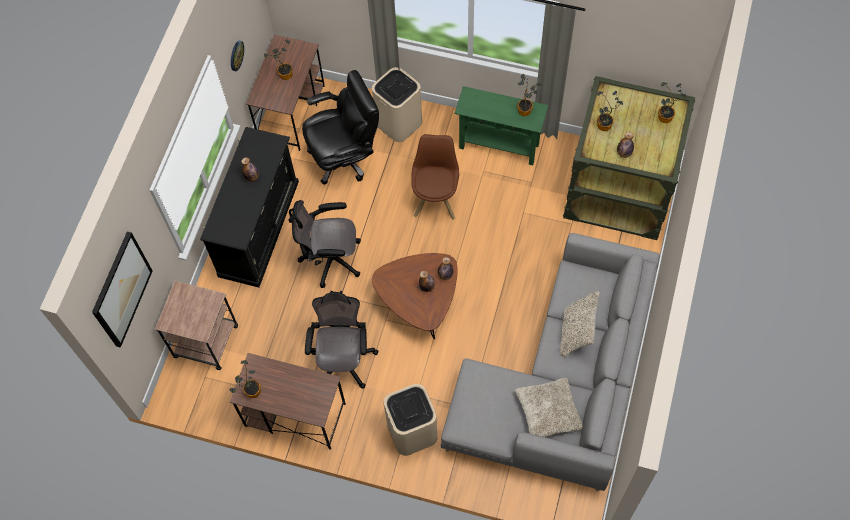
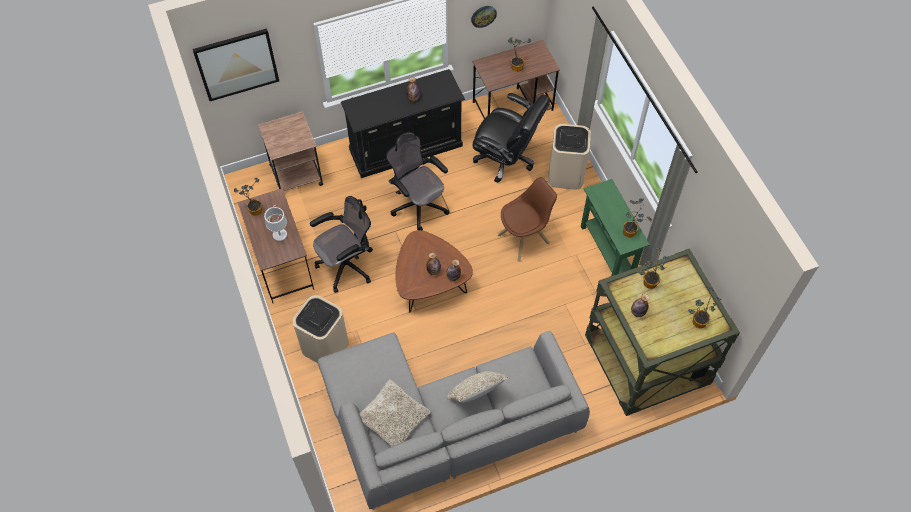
camera: 50 degrees right, 5 degrees down
(295, 386) = (278, 232): none -> white table lamp

